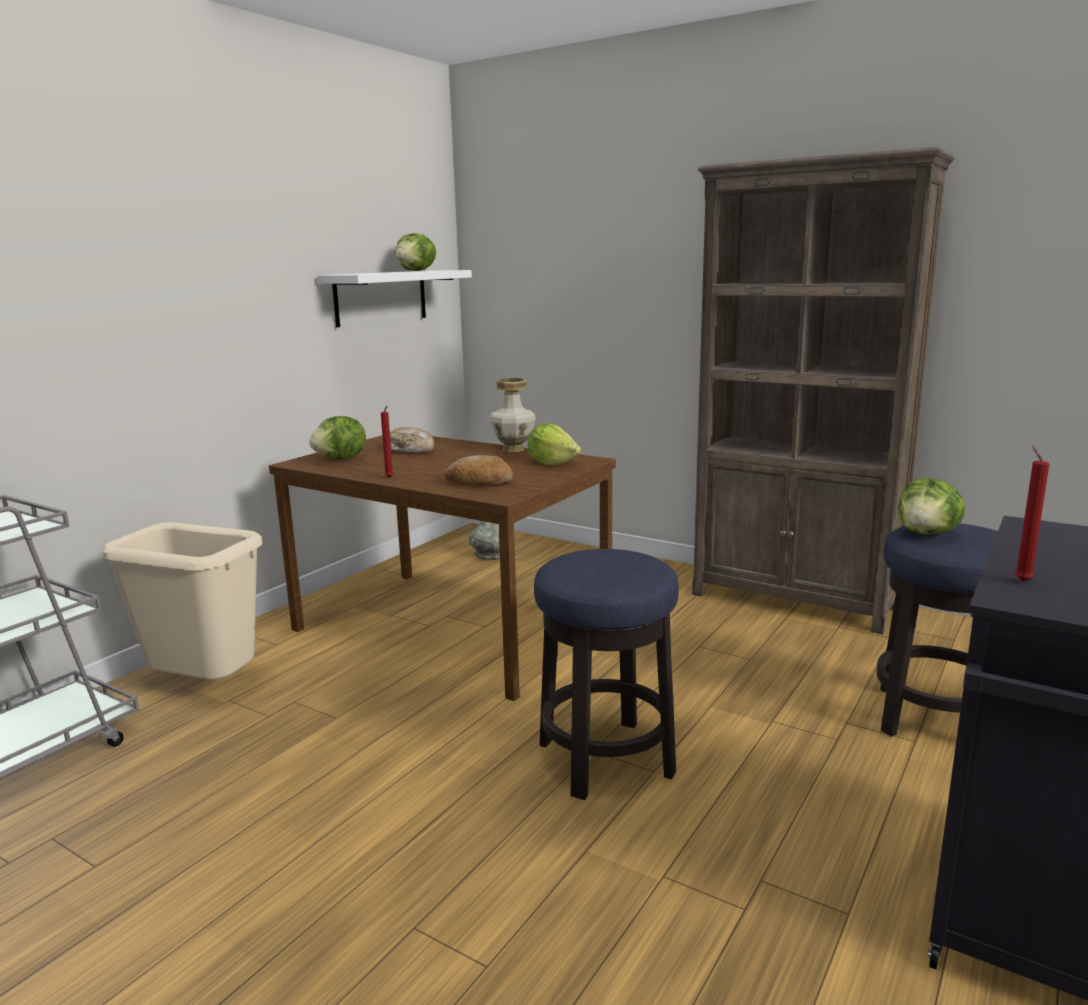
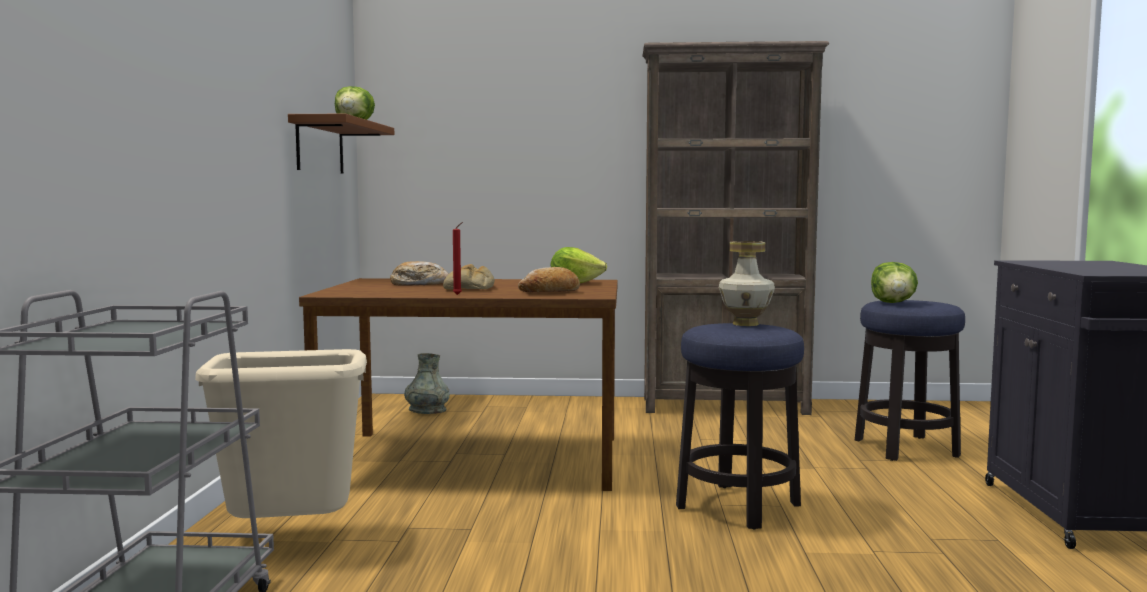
camera: 30 degrees left, 10 degrees down
(341, 459) = (367, 290): lettuce -> none
(381, 297) = (320, 146): white shelf -> brown shelf
(431, 464) = (470, 288): none -> bread
(512, 449) = (514, 280): vase -> vase (744, 324)
(1021, 580) = (1079, 270): red candle -> none

